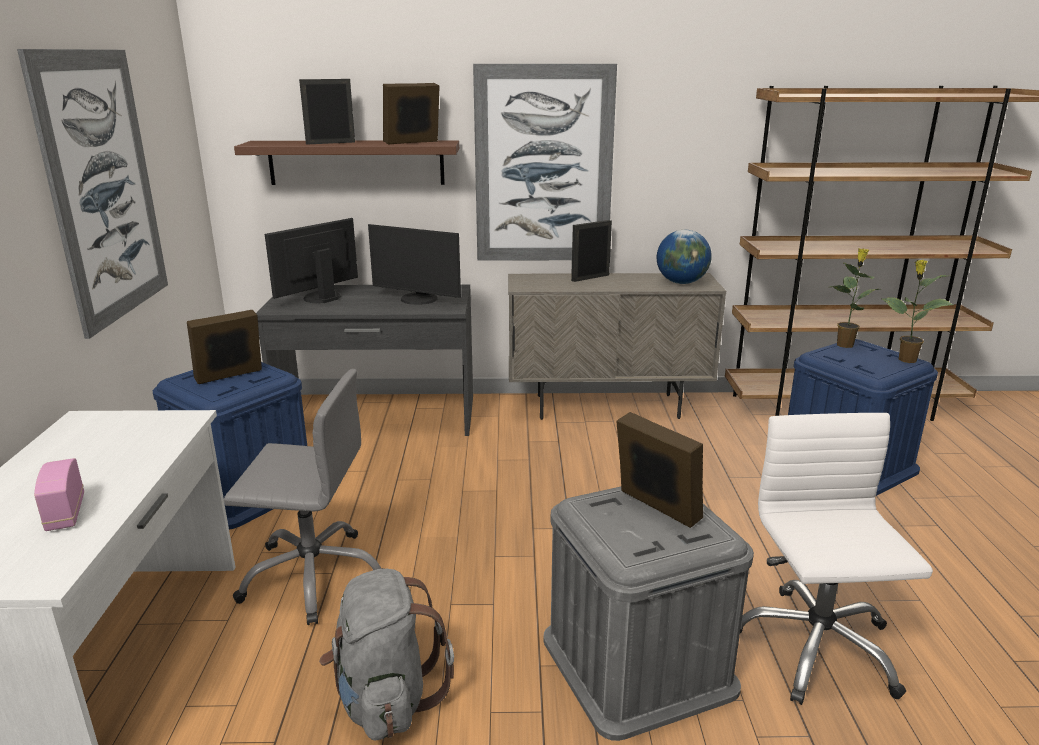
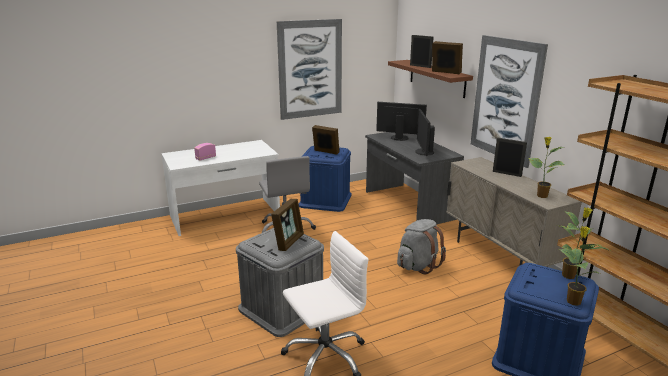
camera: 65 degrees right, 0 degrees up
(386, 699) = (234, 261): grey backpack -> grey backpack (418, 265)
(681, 282) = (541, 196): globe -> potted plant

